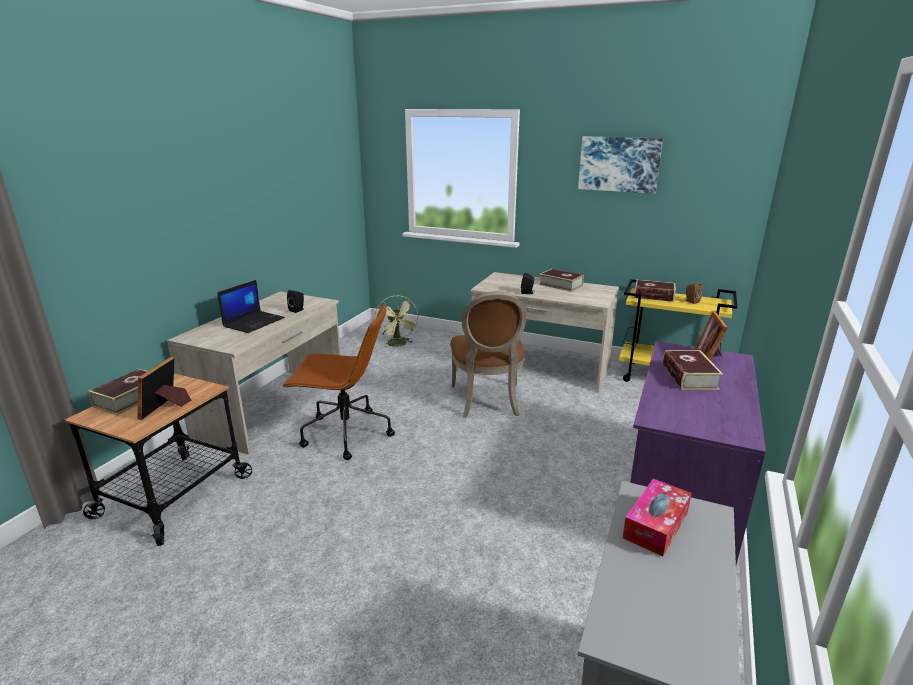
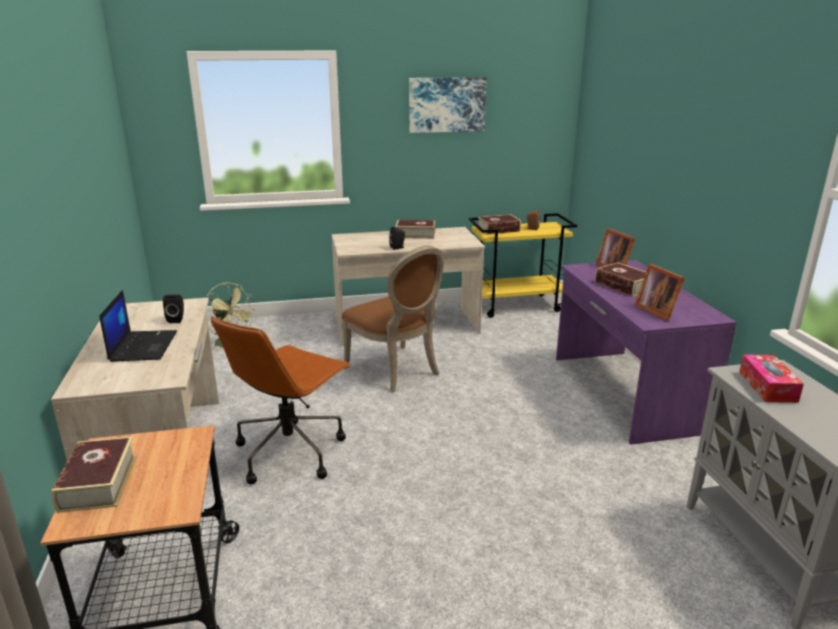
camera: 35 degrees left, 0 degrees up
(166, 407) = (174, 473): picture frame -> picture frame (657, 310)
(345, 434) = (290, 451): brown office chair -> brown office chair turned 150 degrees clockwise

